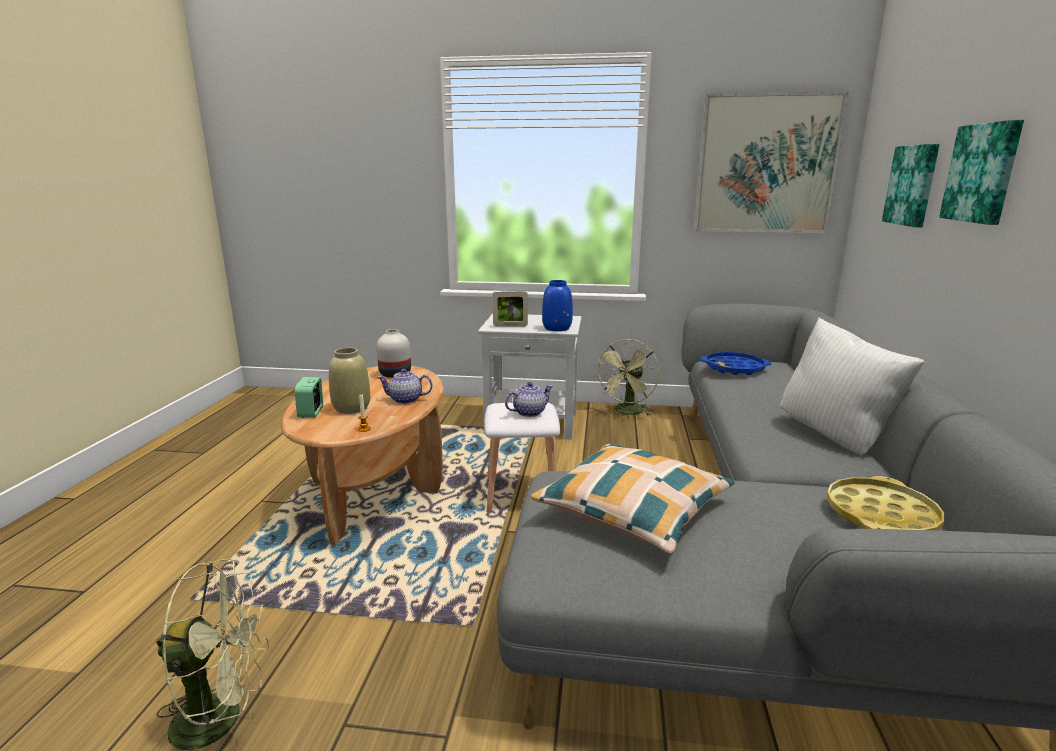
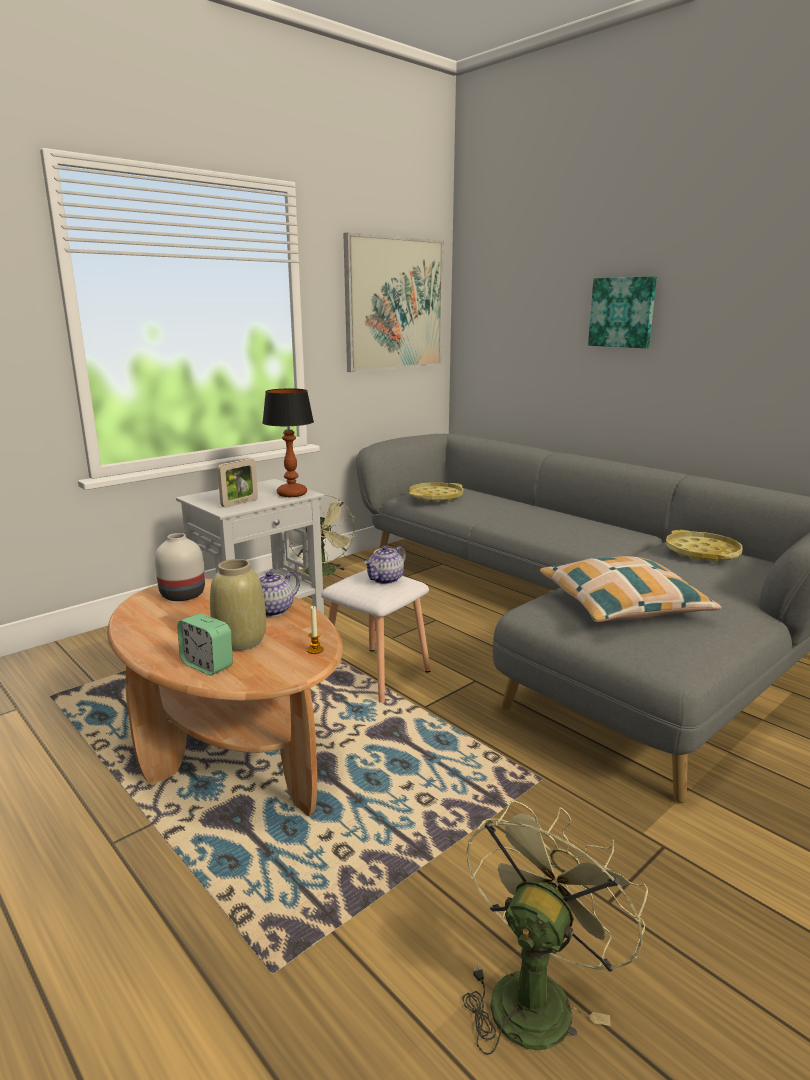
camera: 50 degrees left, 0 degrees up
(529, 412) = (385, 579): teapot -> teapot turned 150 degrees counterclockwise
(556, 328) = (291, 494): blue vase -> table lamp
(734, 368) = (436, 497): blue tray -> yellow tray
(835, 436) = (584, 522): white pillow -> none
(913, 185) = (539, 321): picture -> none

